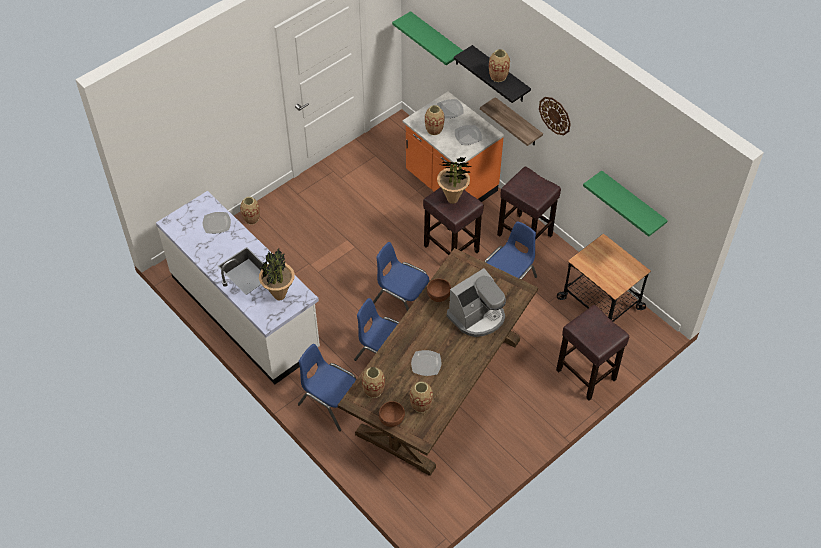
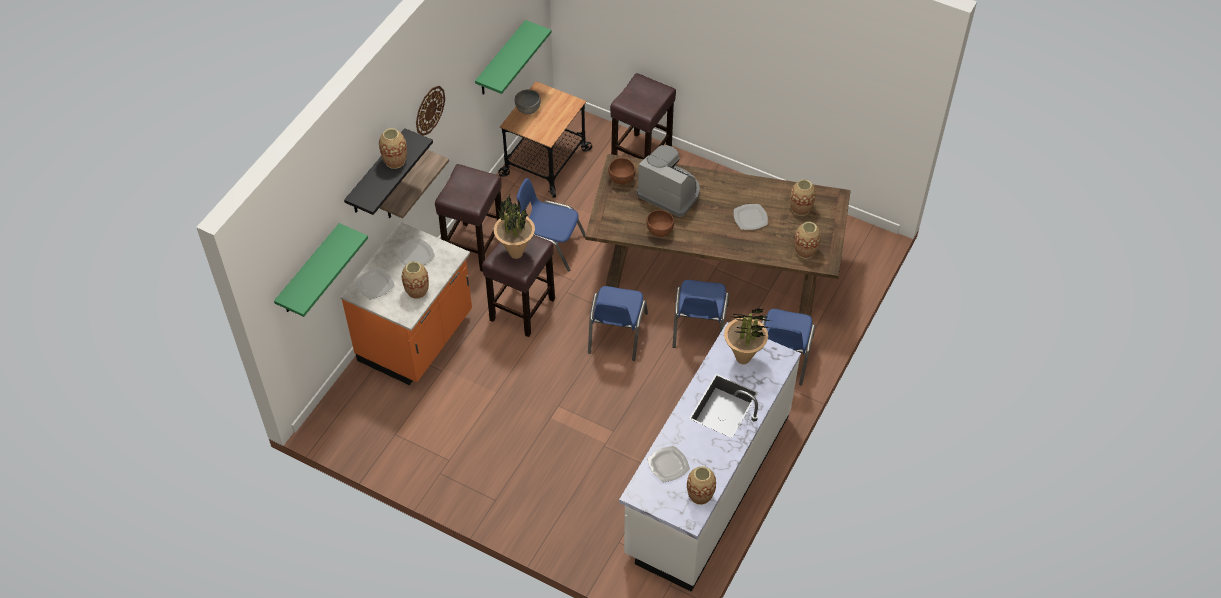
camera: 110 degrees left, 0 degrees up
(251, 219) = (558, 537): vase -> vase (700, 495)
(392, 420) = (830, 226): brown bowl -> brown bowl (621, 179)
(616, 256) = (528, 110): none -> grey bowl

